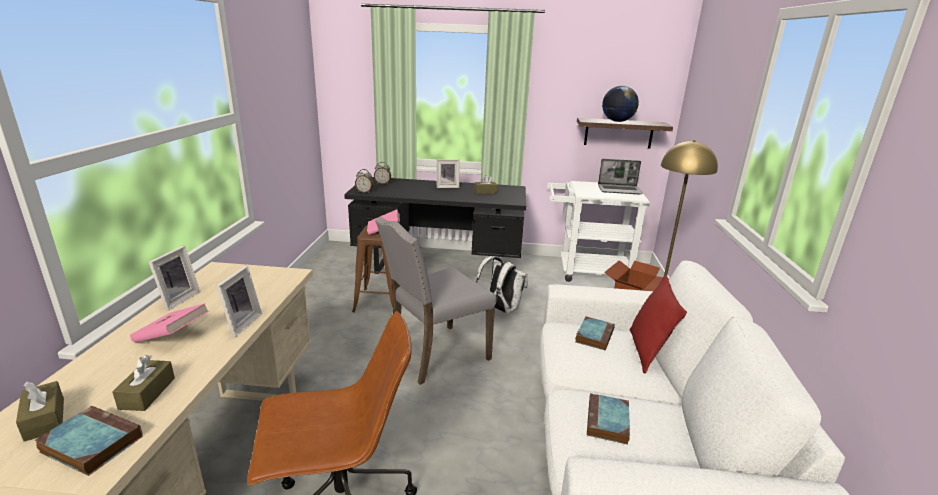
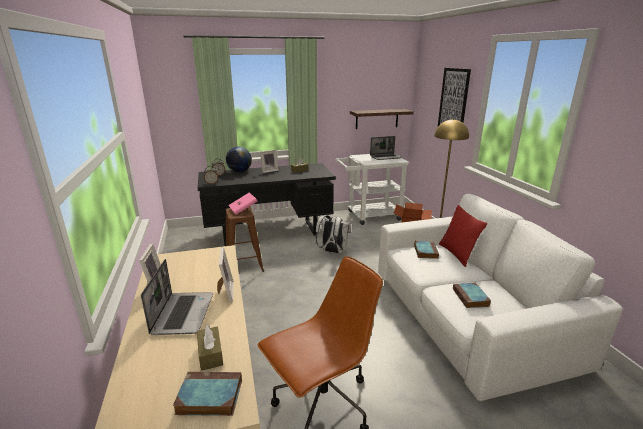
camera: 20 degrees left, 0 degrees up
(45, 419) = (150, 394): brown tissue box -> none
(173, 337) = (182, 313): pink book -> laptop
(435, 355) = (311, 291): grey chair -> none
(617, 121) = (377, 111): globe -> globe (239, 171)
(722, 113) = (453, 100): none -> picture

